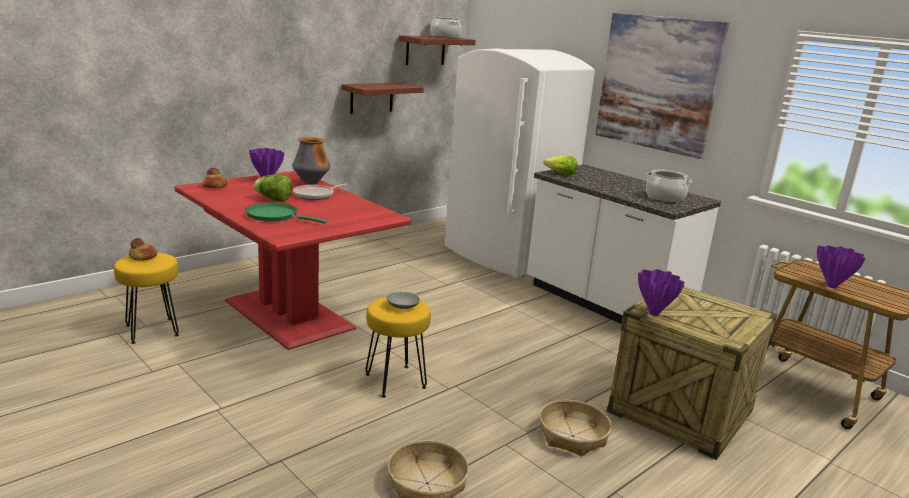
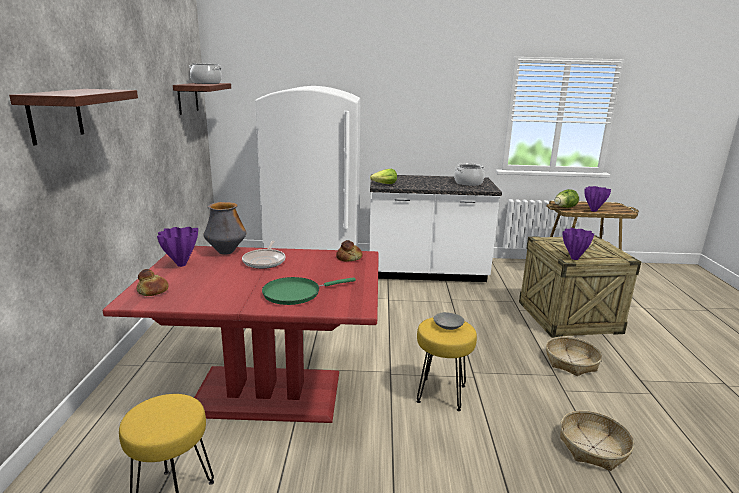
camera: 45 degrees left, 0 degrees up
(143, 257) = (150, 414): bread -> bread (349, 258)
(273, 199) = (246, 280): lettuce -> lettuce (564, 207)
(371, 98) = (166, 153): shelf -> shelf (55, 115)
(657, 83) = (415, 103): picture -> none

